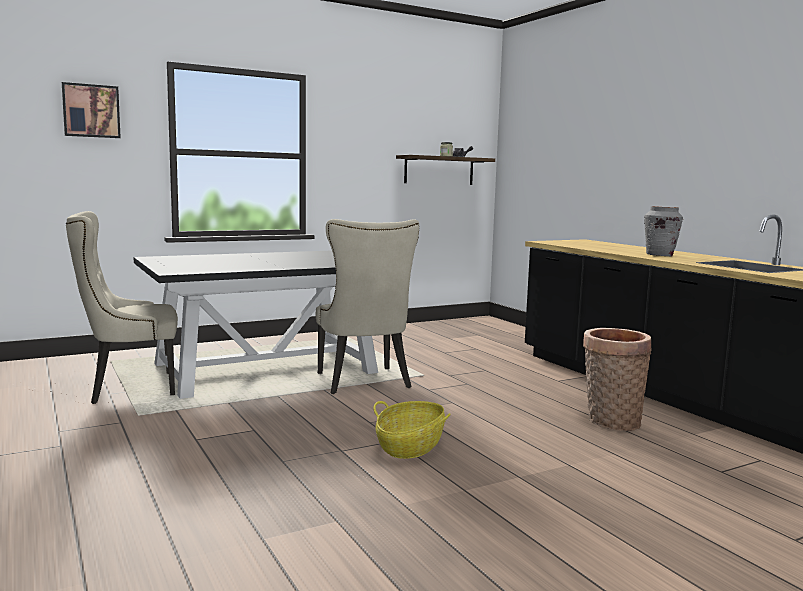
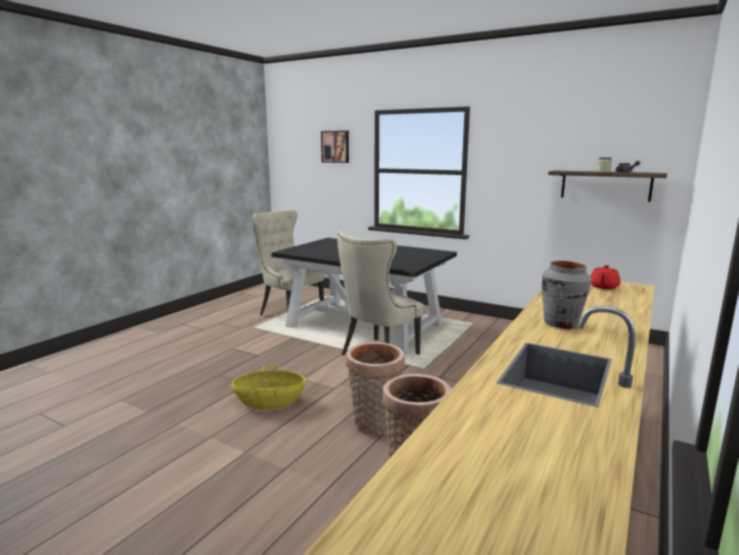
camera: 60 degrees right, 5 degrees up
(519, 416) = (375, 425): none -> basket
(578, 242) = (603, 287): none -> red teapot

